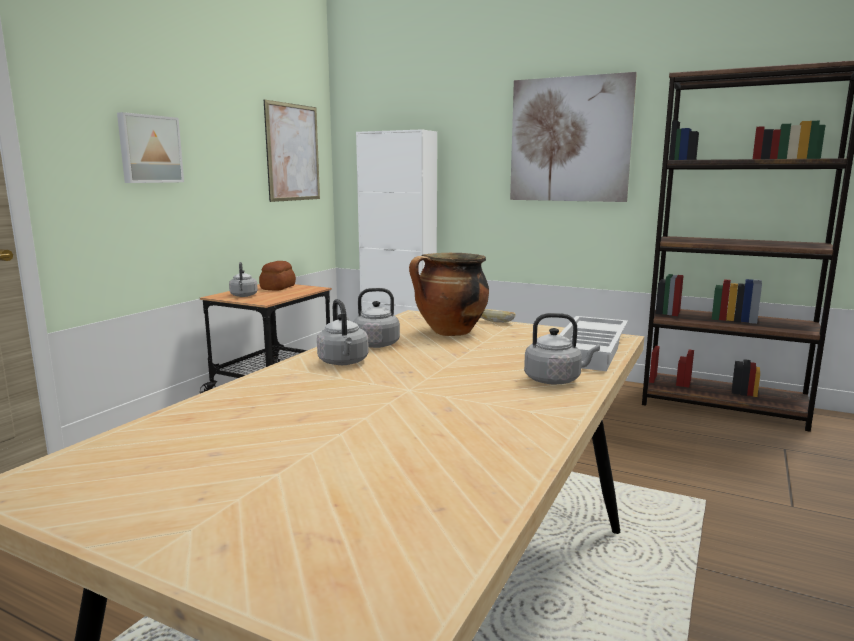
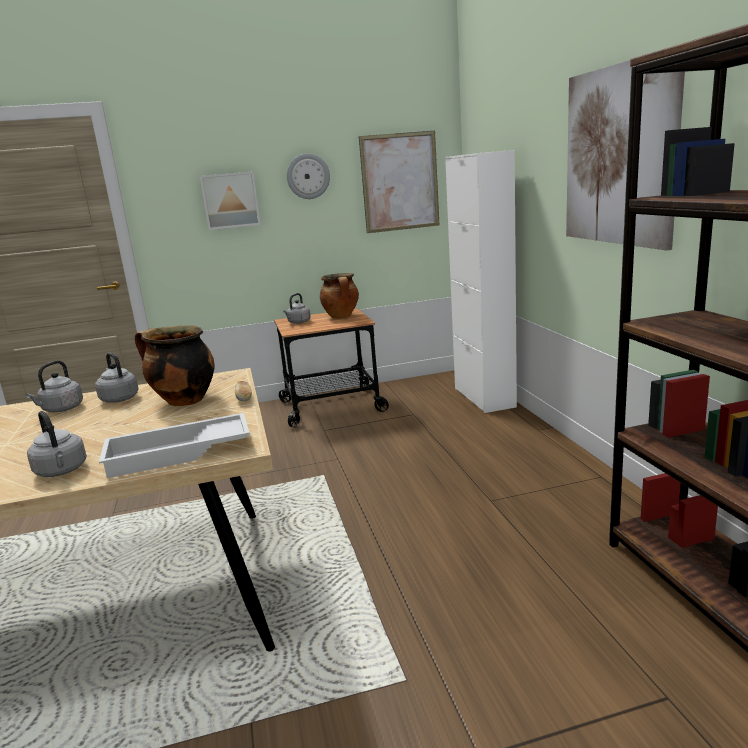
camera: 50 degrees right, 5 degrees up
(223, 133) = (308, 176): none -> wall clock
(278, 287) = (342, 316): bread -> cooking pot

